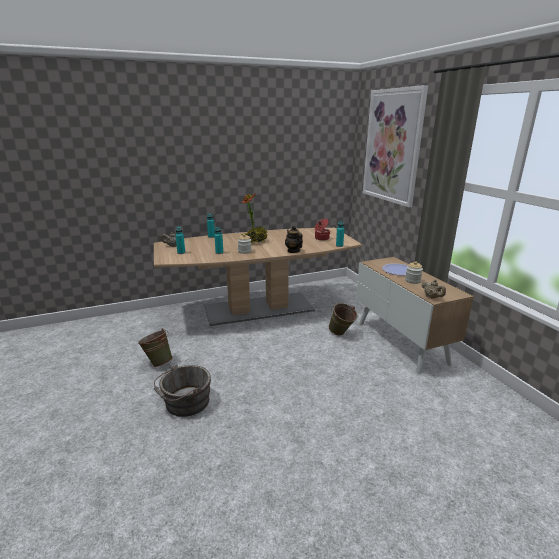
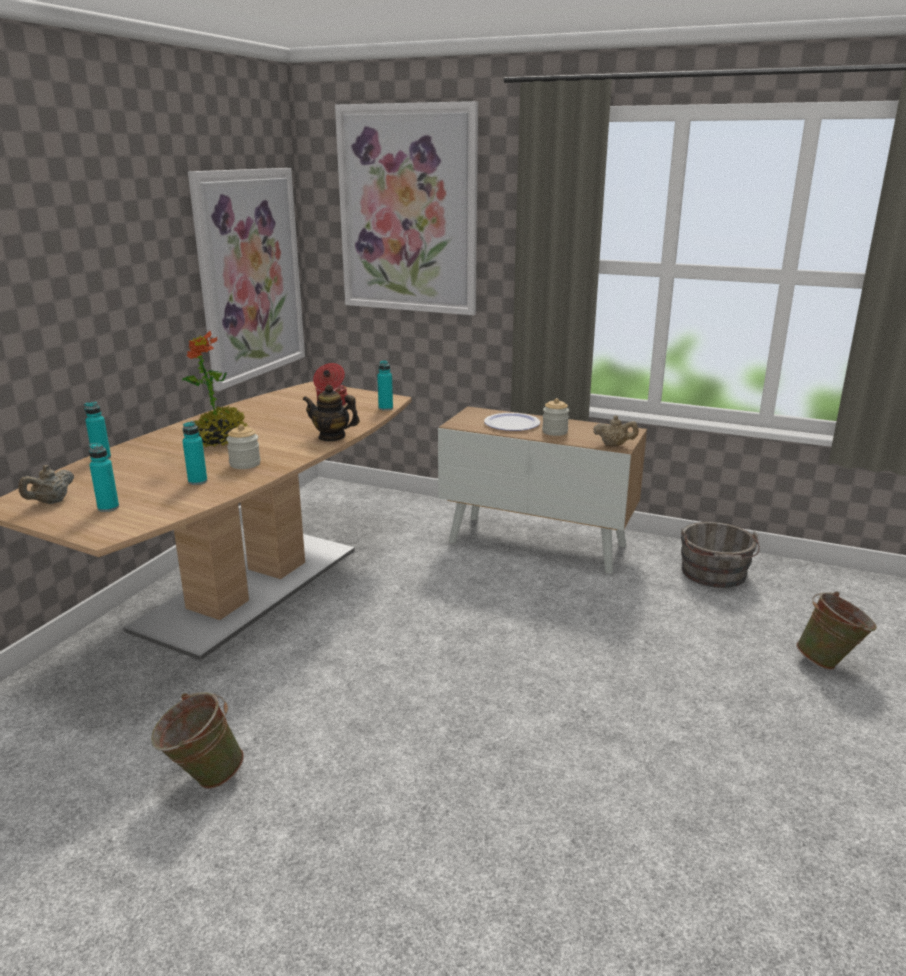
camera: 45 degrees left, 0 degrees up
(185, 403) = (376, 803): grey bucket -> grey bucket (714, 574)
(314, 172) = (250, 275): none -> picture
(341, 334) = (448, 568): green bucket -> green bucket (830, 663)

